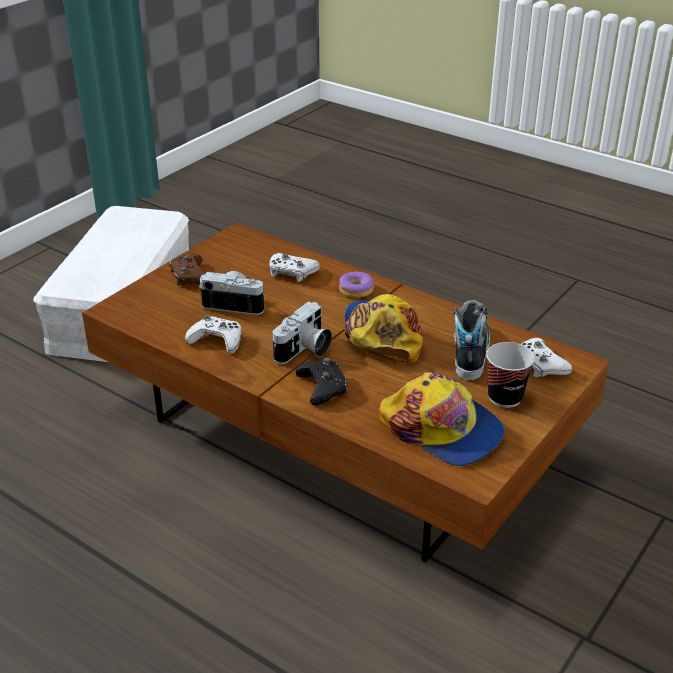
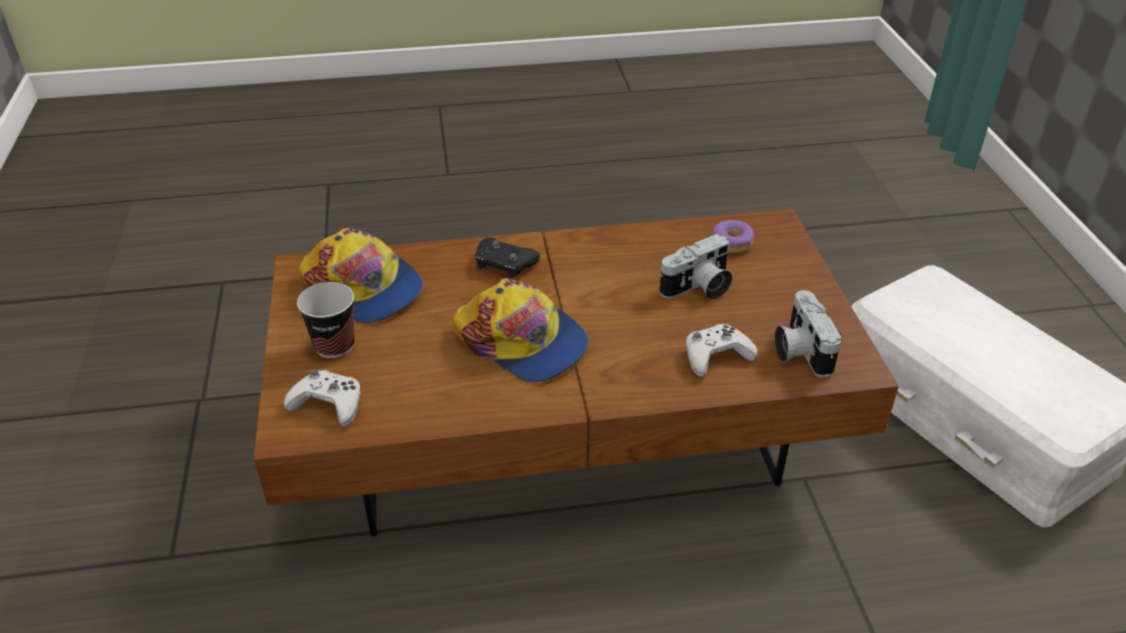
camera: 135 degrees right, 5 degrees up
(190, 276) = (790, 289): brown game controller -> none
(217, 340) = (649, 249): white game controller -> none
(304, 350) = (566, 284): camera -> camera (799, 350)
(356, 290) = (620, 377): donut -> donut (732, 243)
(442, 429) = (364, 287): cap -> cap turned 135 degrees counterclockwise
(469, 350) = (417, 376): shoe -> none

